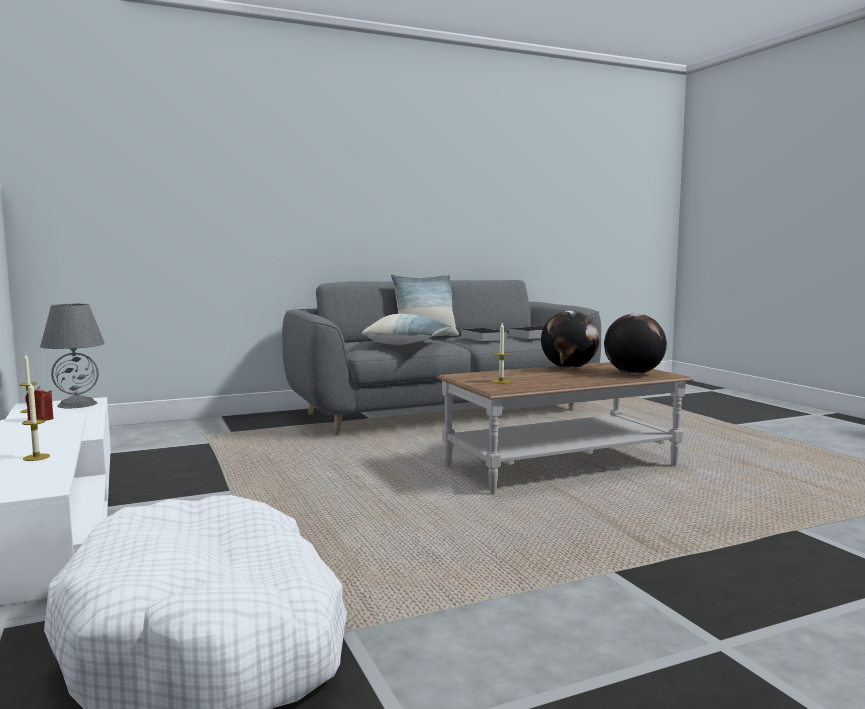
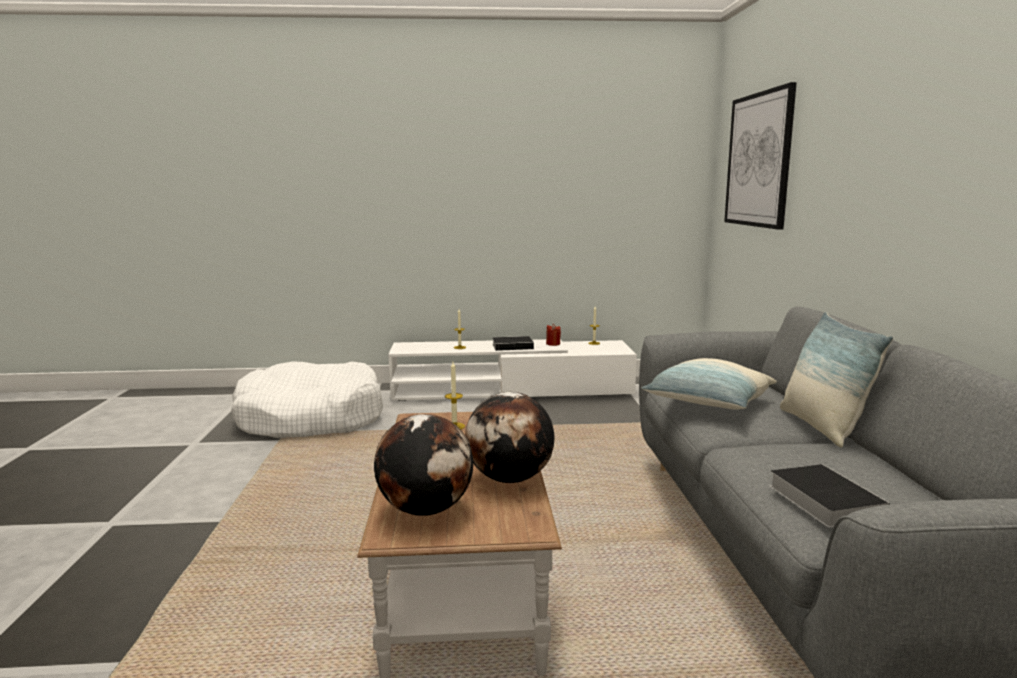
camera: 110 degrees right, 5 degrees up
(77, 404) = (610, 349): grey table lamp -> none
(142, 167) = (758, 160): none -> picture
(481, 338) = (784, 453): book -> book (514, 346)

